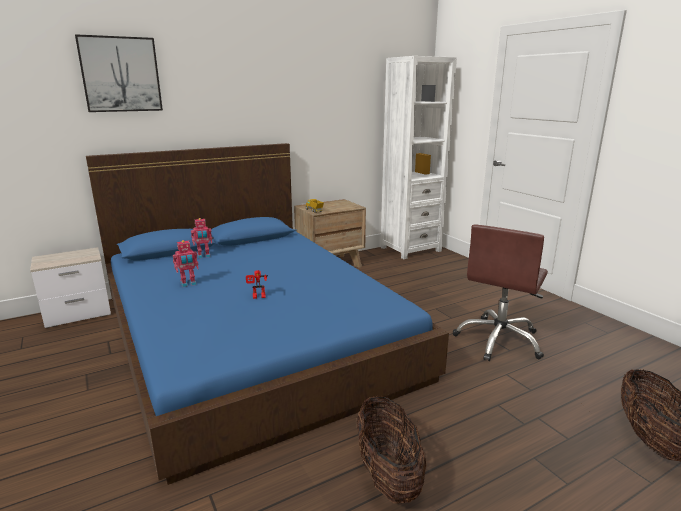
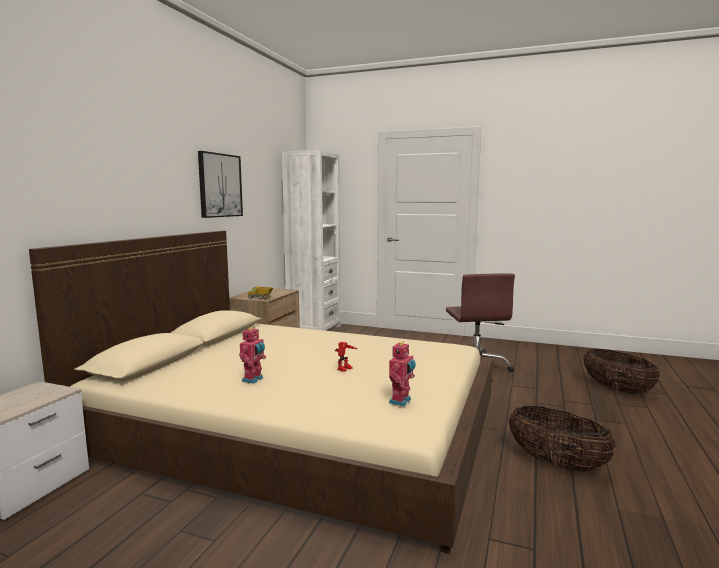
camera: 40 degrees left, 10 degrees down
(120, 74) = (71, 143): picture -> picture (220, 185)
(203, 256) = (206, 358): toy robot -> toy robot (401, 401)
(251, 333) = (297, 426): blue bed -> beige bed

